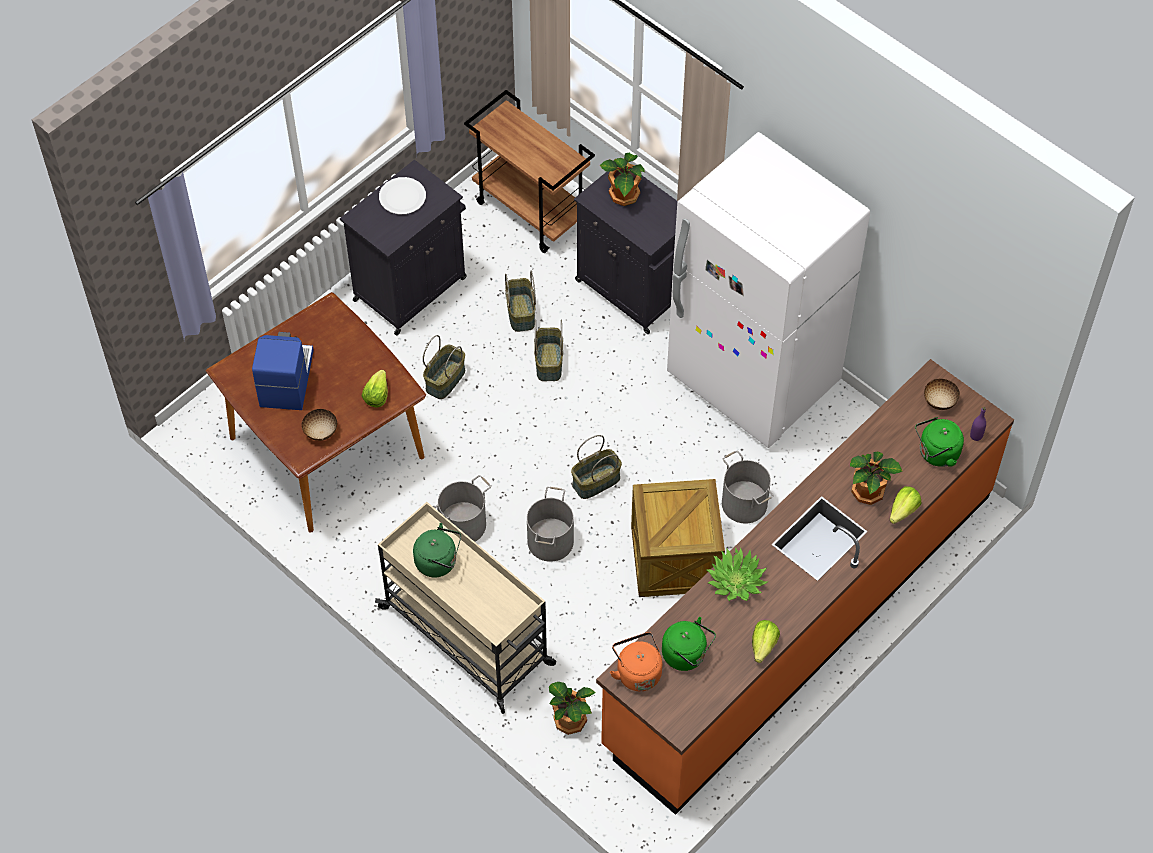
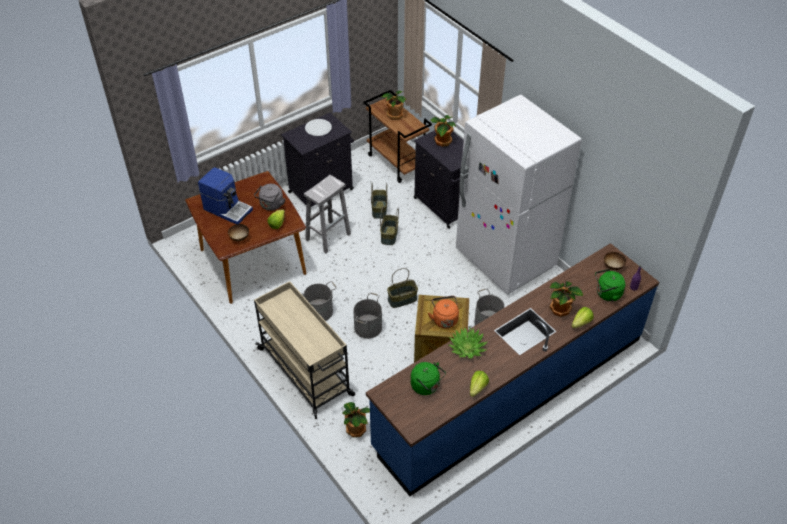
camera: 10 degrees right, 10 degrees down
(285, 379) = (228, 209): coffee machine -> coffee machine turned 105 degrees clockwise
(357, 361) = (271, 205): none -> grey kettle
(439, 562) = (289, 316): green kettle -> none
(445, 379) = (328, 236): basket -> white stool
(523, 141) = (394, 115): none -> potted plant
(637, 672) = (392, 391): orange kettle -> orange kettle (444, 319)
(799, 618) = (510, 391): orange counter -> blue counter

